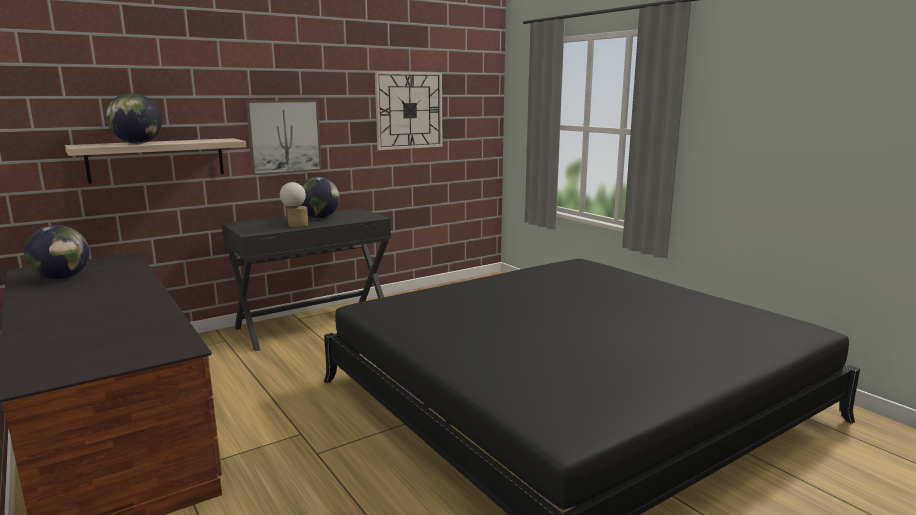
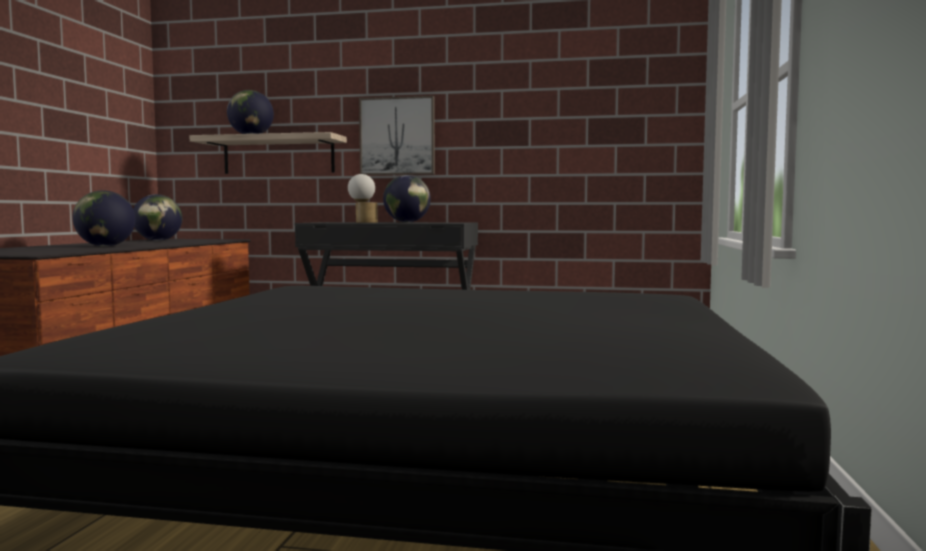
camera: 45 degrees right, 10 degrees down
(117, 309) = (105, 246): none -> globe
(409, 110) = (554, 106): wall clock -> none

